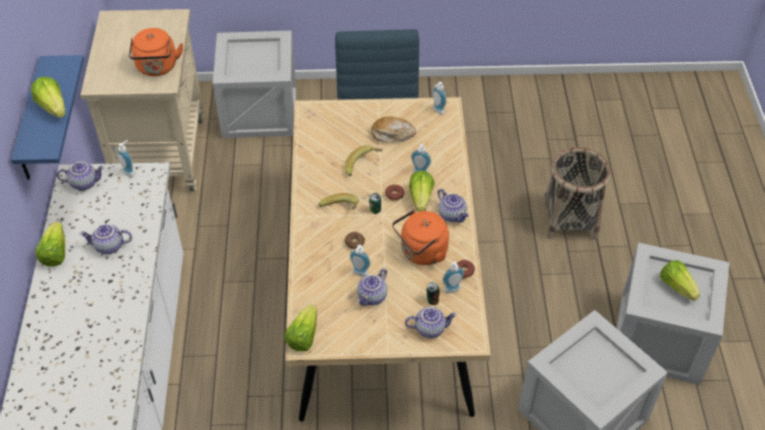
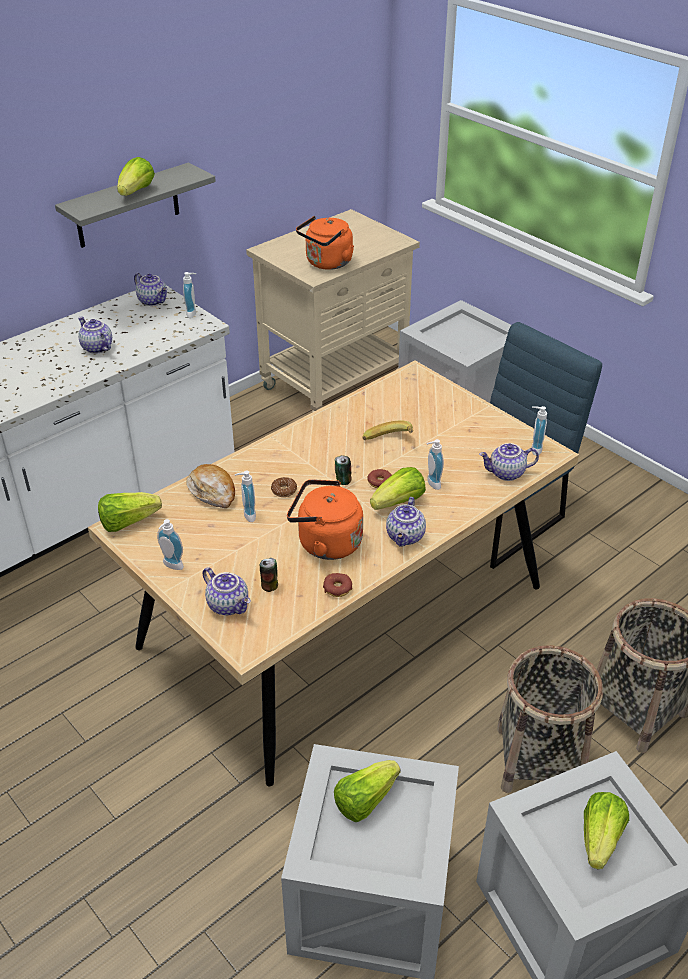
camera: 50 degrees right, 10 degrees down
(32, 122) = (127, 206): blue shelf -> grey shelf
(55, 253) = (61, 328): lettuce -> lettuce (365, 800)
(340, 211) = (314, 460): banana -> none
(372, 297) = (226, 541): teapot -> teapot (506, 474)
(392, 134) = (459, 437): bread -> bread (213, 492)
(453, 291) = (300, 594): soap dispenser -> soap dispenser (171, 566)
(564, 283) = (538, 760): none -> basket

